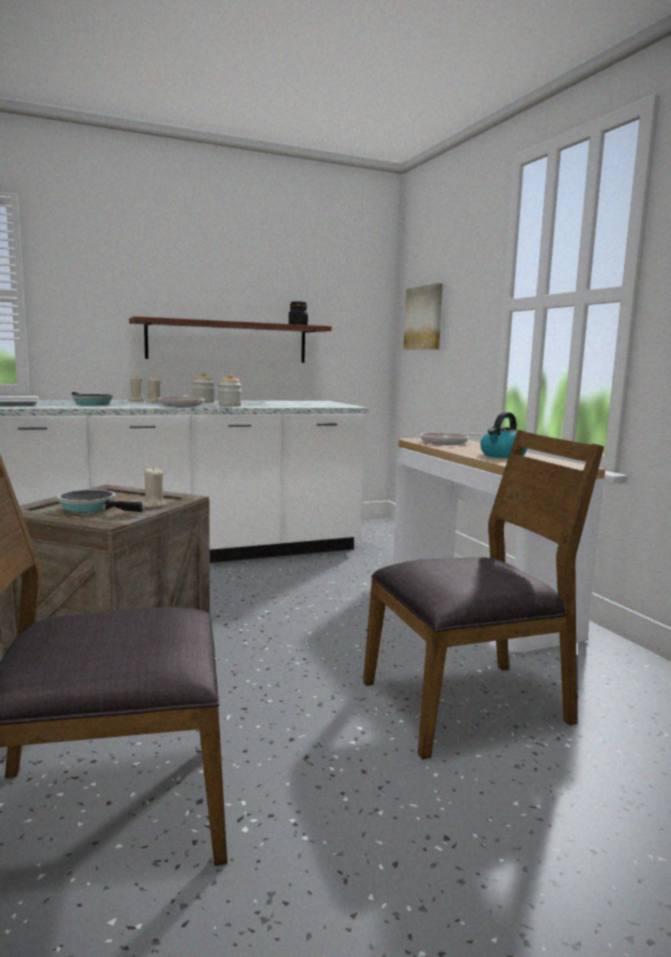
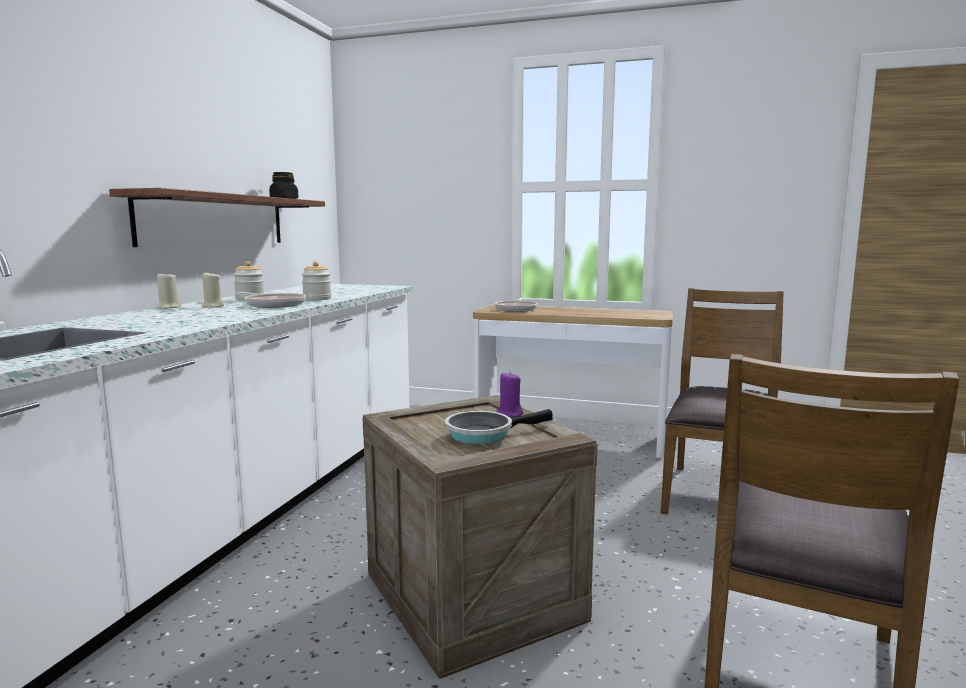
camera: 50 degrees left, 0 degrees up
(90, 403) = (167, 318): frying pan -> none
(153, 505) = (509, 414): beige candle -> purple candle
(424, 318) = (391, 193): picture -> none
(502, 455) = (597, 312): kettle -> none

